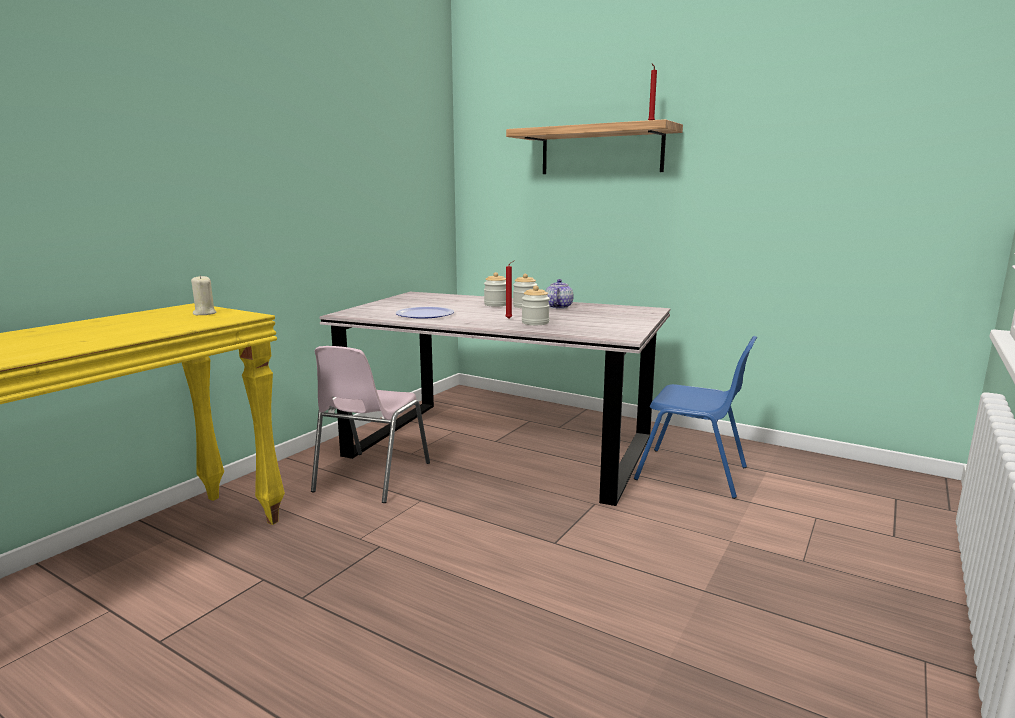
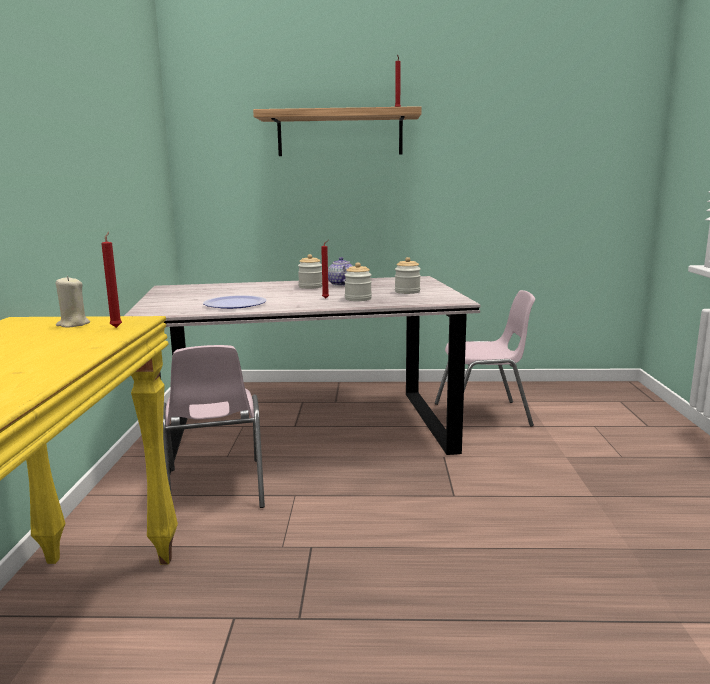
camera: 30 degrees left, 0 degrees up
(219, 319) = (117, 327): none -> red candle
(496, 304) = (279, 288): jar -> jar (407, 292)
(693, 473) = (483, 415): blue chair -> pink chair

